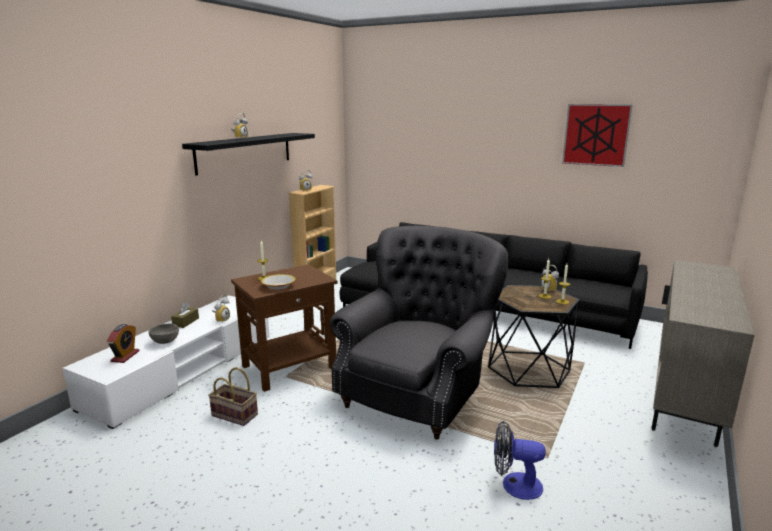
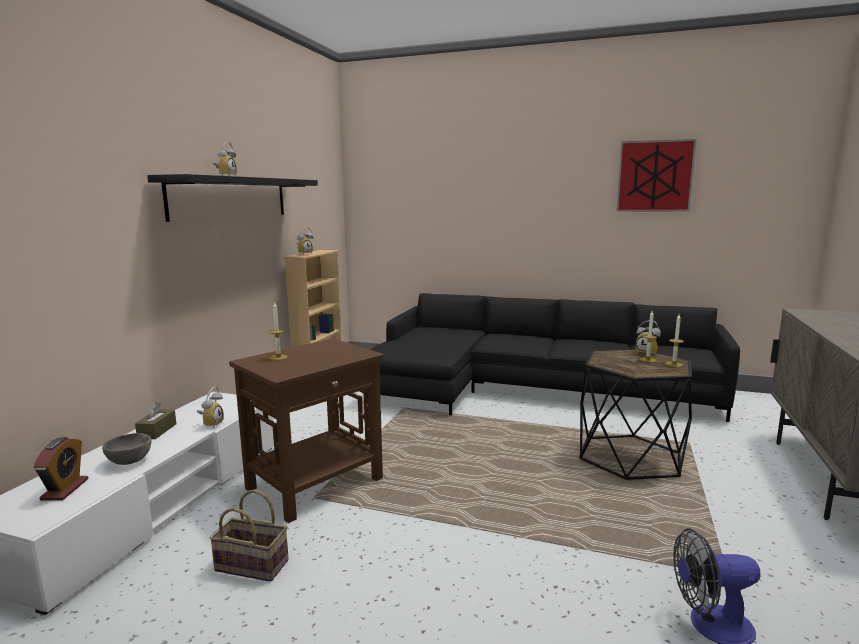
camera: 10 degrees left, 5 degrees down
(279, 286) = (305, 365): bowl -> none
(417, 393) = (507, 503): grey armchair -> none

